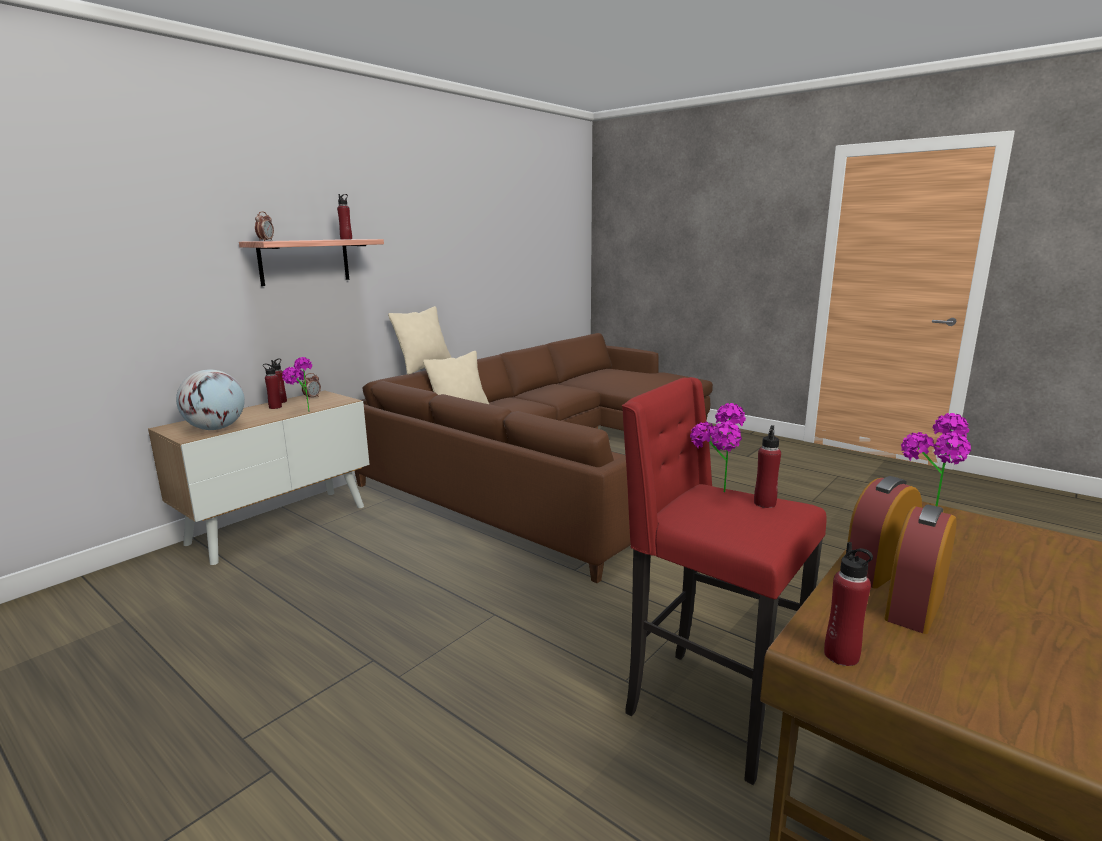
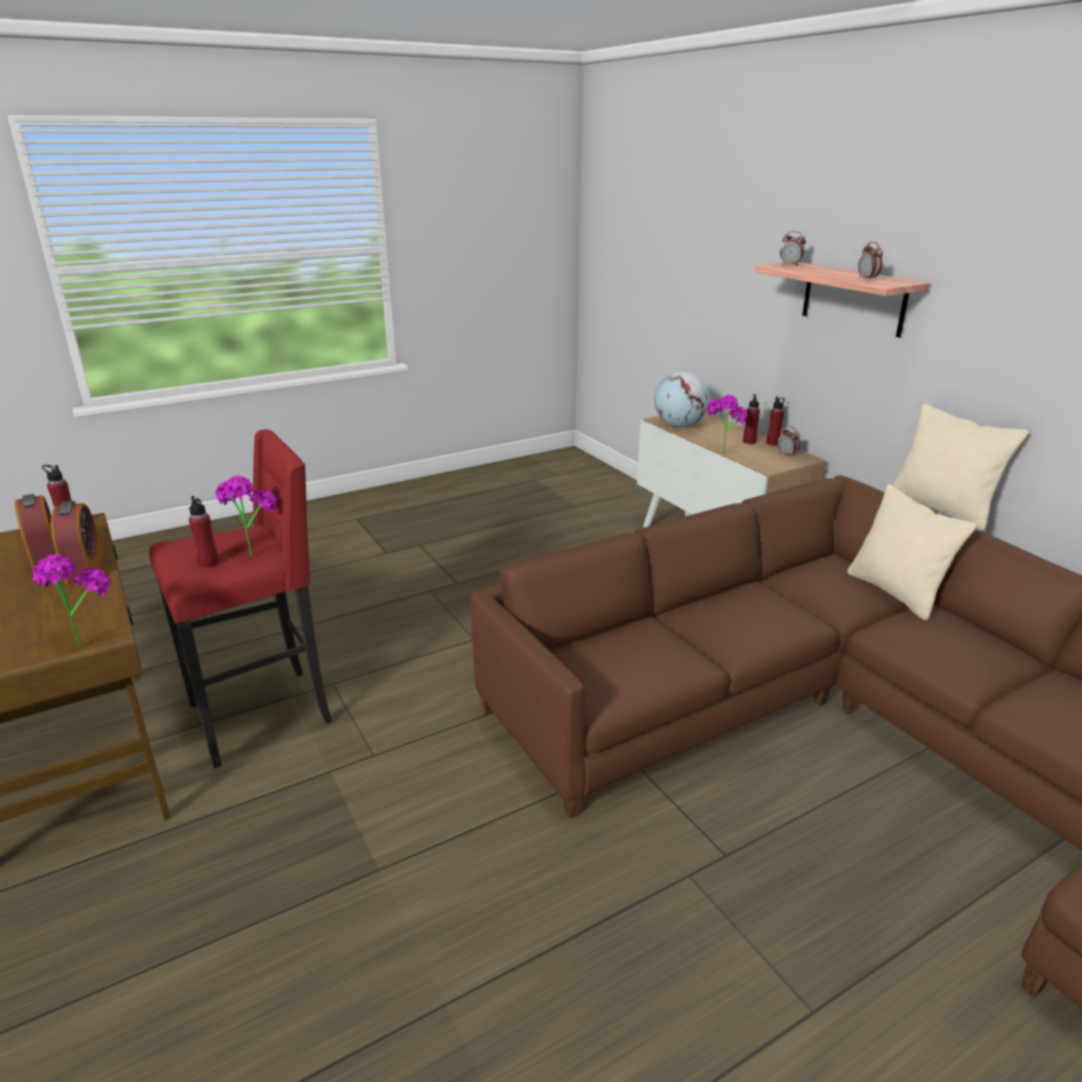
camera: 110 degrees right, 10 degrees up
(346, 239) = (867, 279): red bottle -> alarm clock

